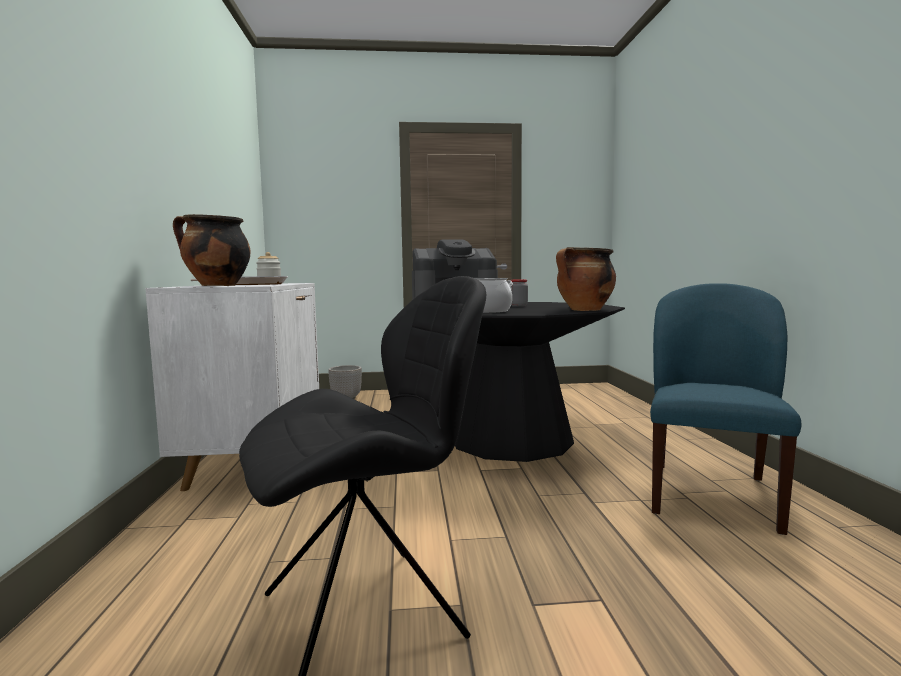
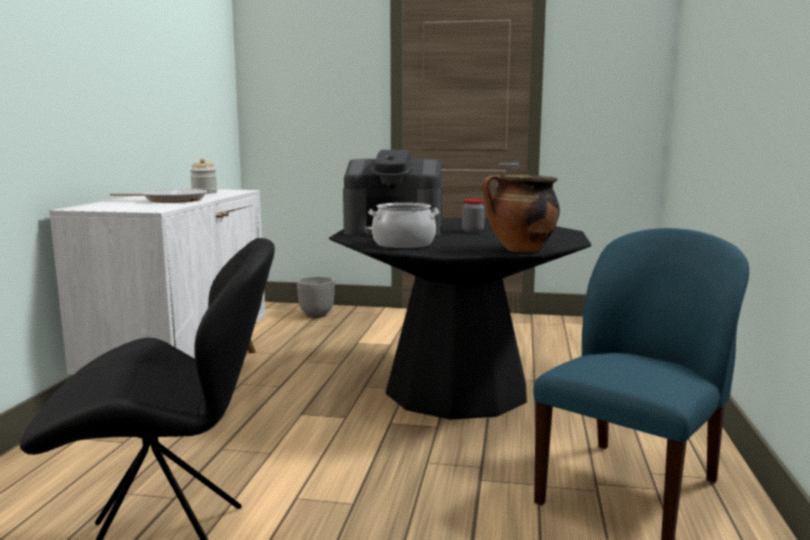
camera: 15 degrees right, 5 degrees up
(216, 286) = (118, 207): cooking pot -> none

